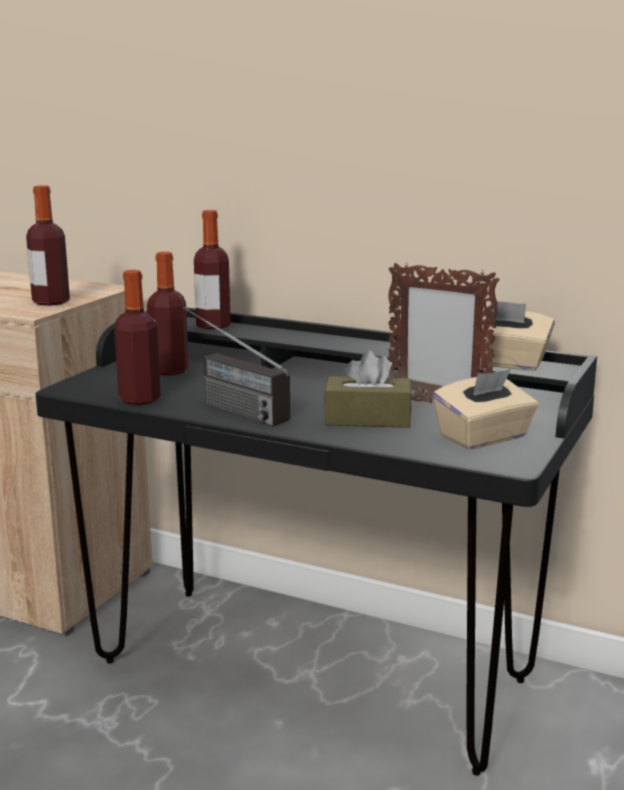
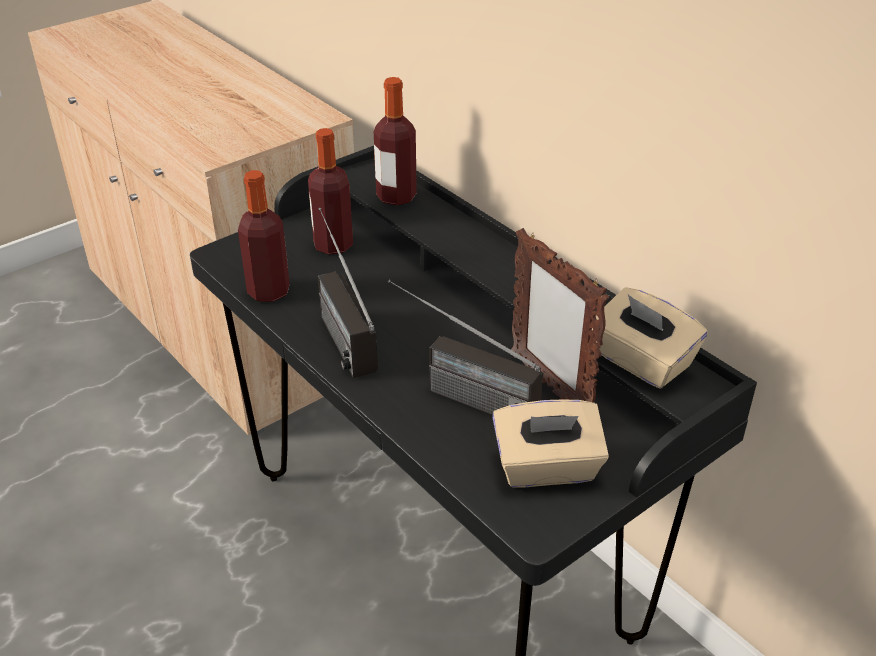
camera: 25 degrees right, 20 degrees up
(51, 302) = (247, 137): bottle -> none
(367, 419) = (455, 393): brown tissue box -> radio

